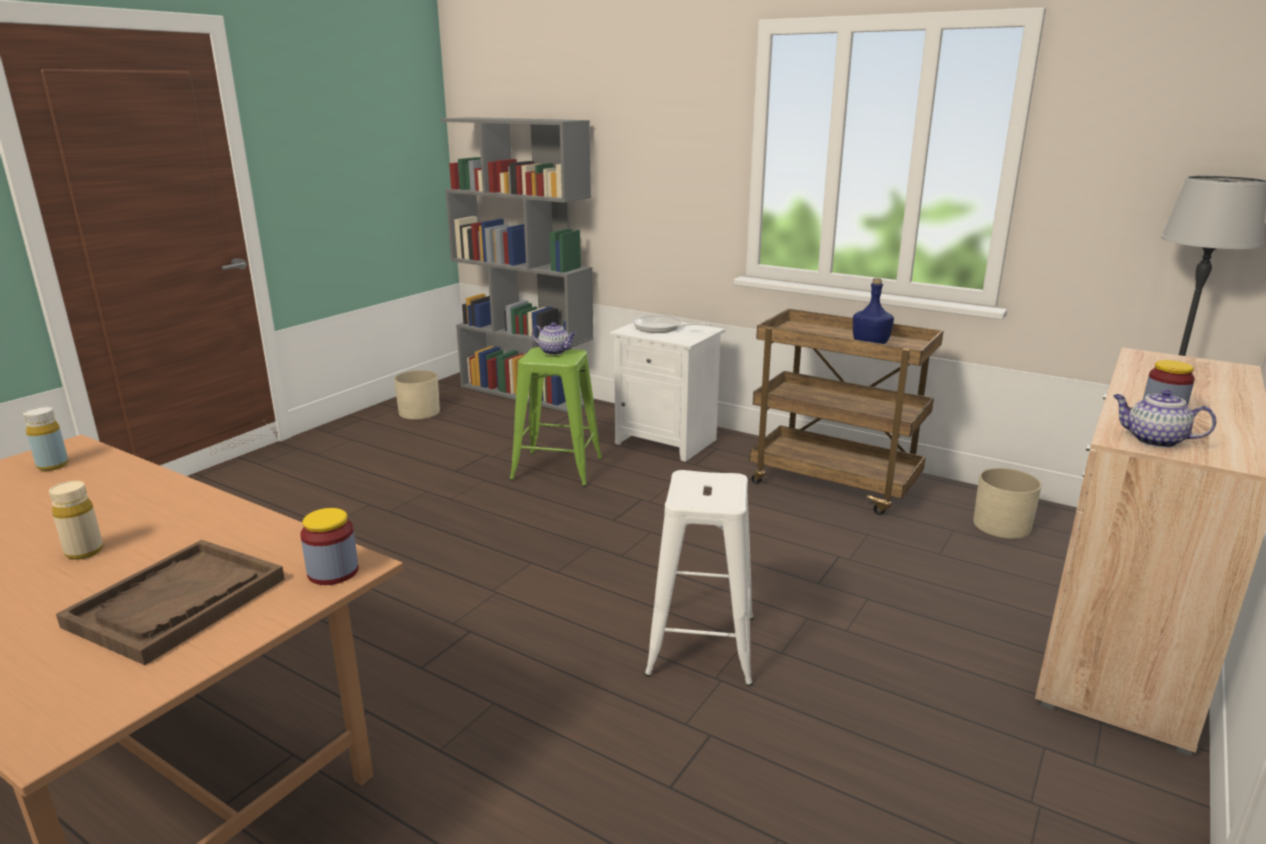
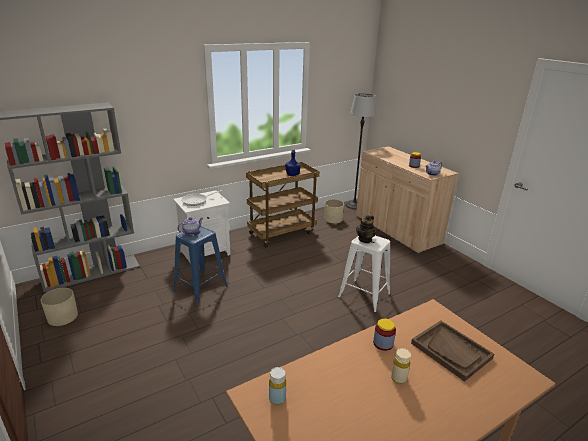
camera: 65 degrees left, 5 degrees up
(333, 572) = (437, 313): jar -> jar (383, 343)
(556, 469) = (200, 288): green stool -> blue stool
(704, 482) = (365, 239): none -> teapot

